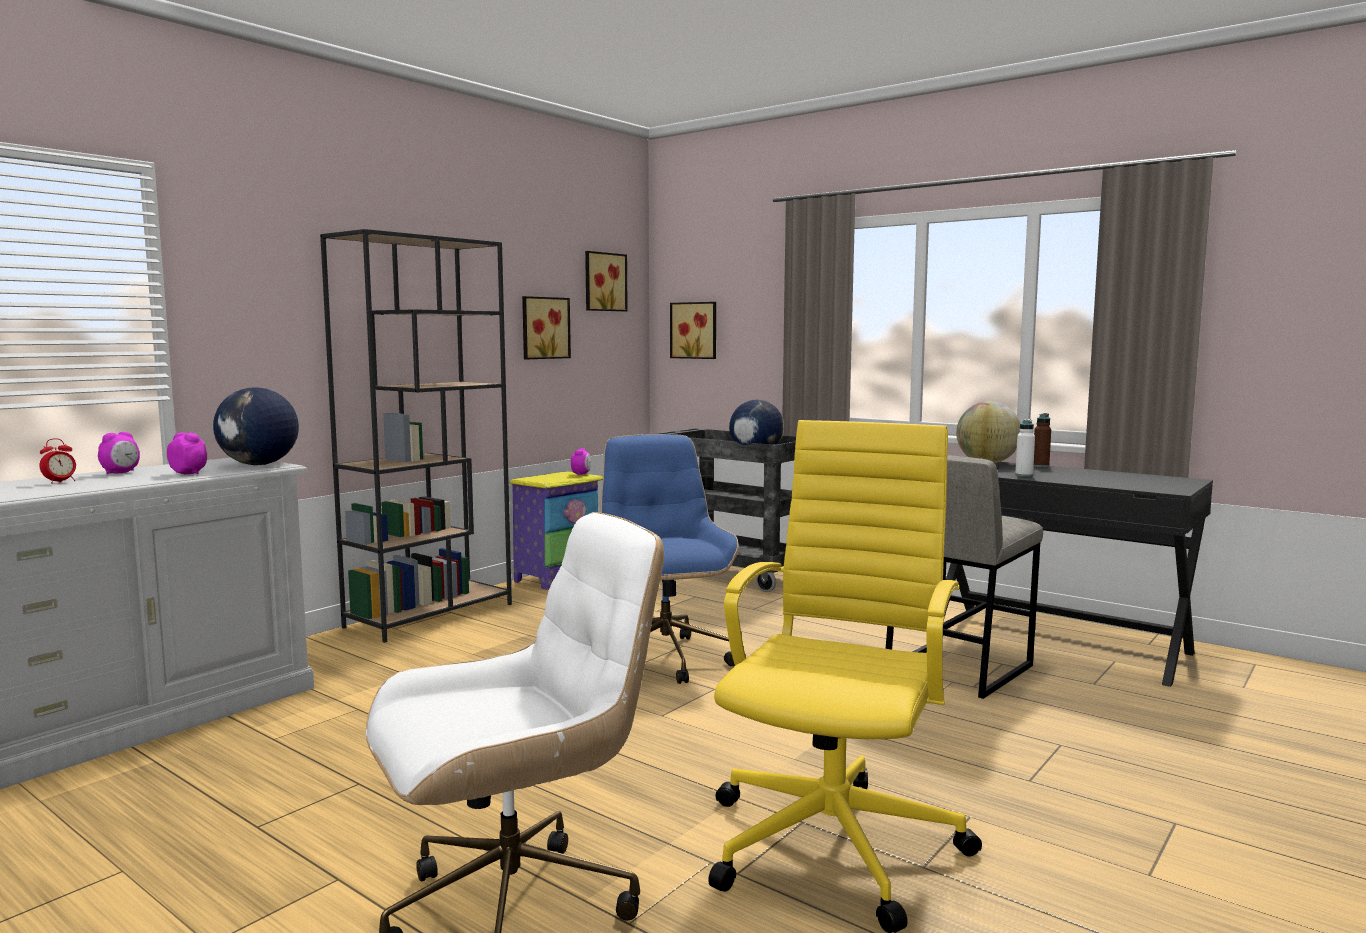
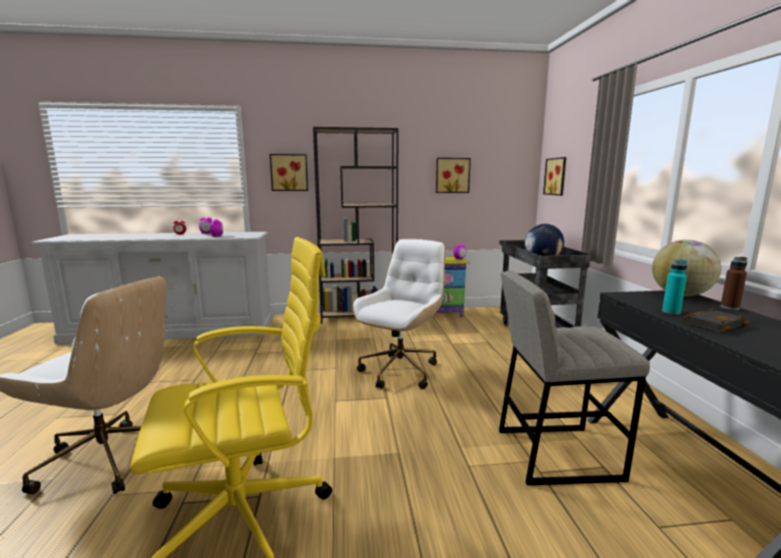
camera: 45 degrees right, 5 degrees up
(259, 465) = (249, 235): globe -> none
(603, 282) = (501, 147): picture -> picture (289, 172)
(664, 657) = (401, 370): blue office chair -> white office chair
(1024, 475) = (671, 312): white bottle -> turquoise bottle
(1068, 478) = (713, 324): none -> black book

